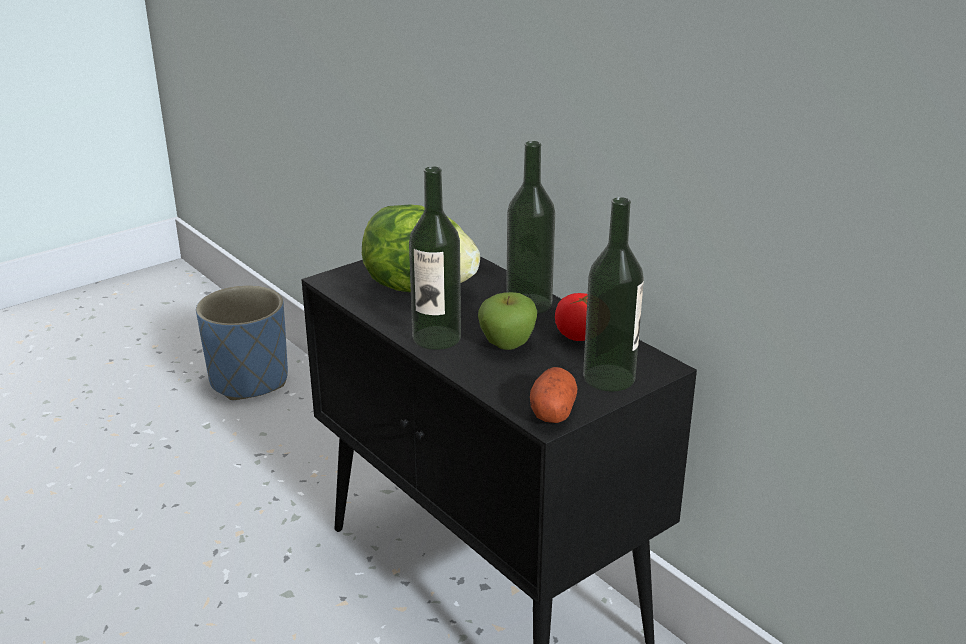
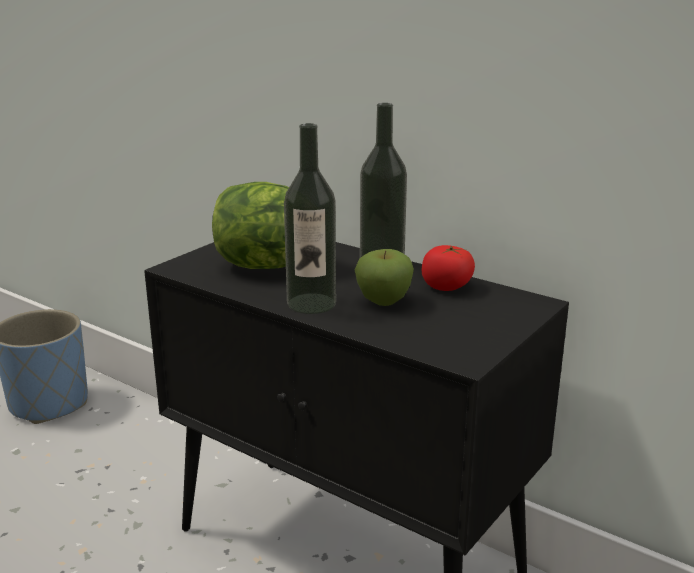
camera: 15 degrees left, 5 degrees down
(552, 410) = (464, 351): potato -> none
(609, 378) = (497, 317): bottle -> none

